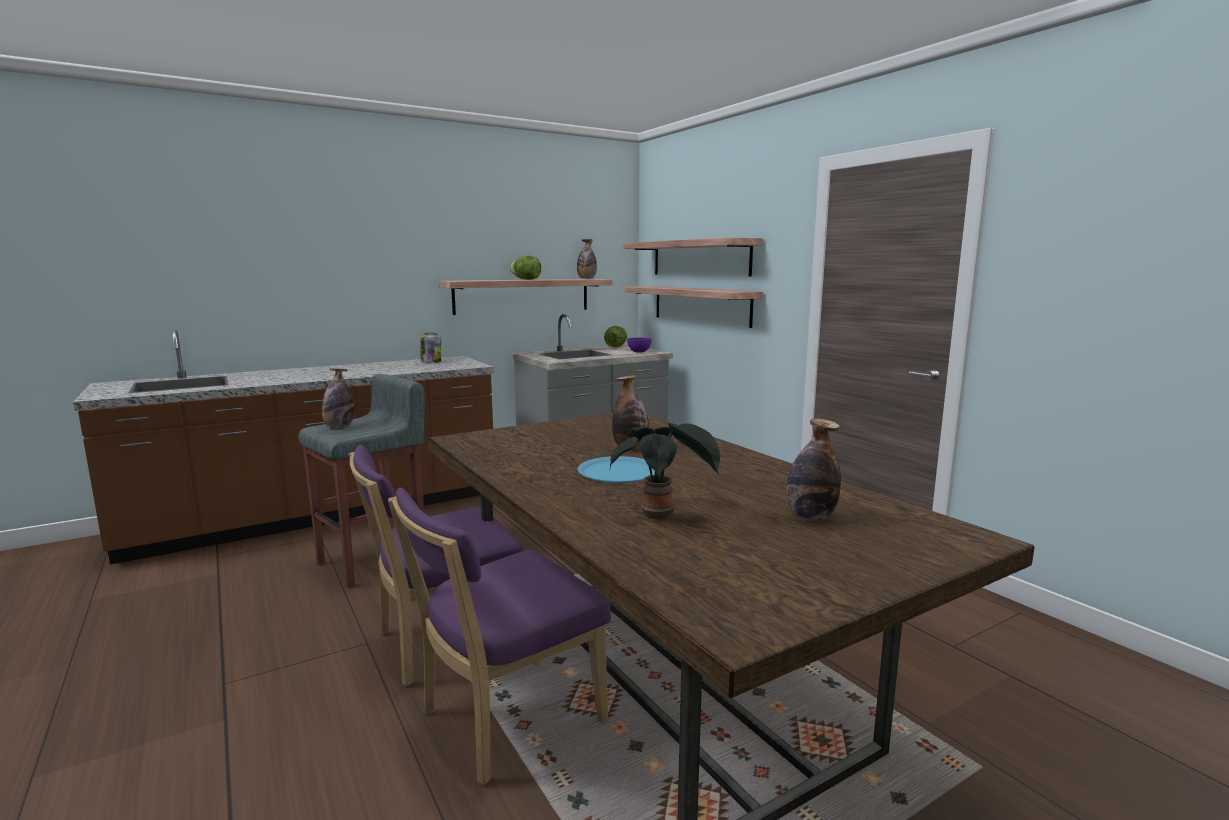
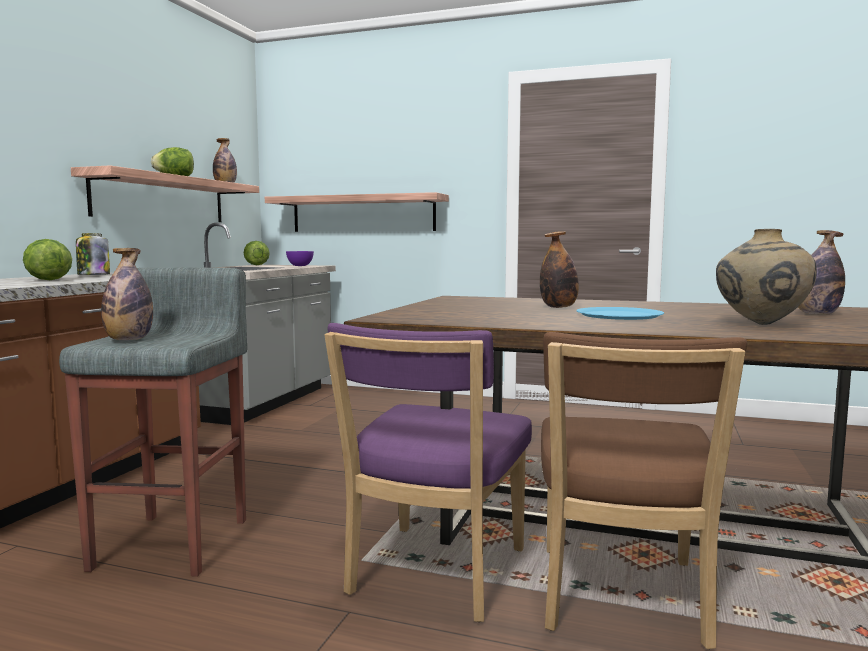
camera: 40 degrees left, 5 degrees down
(382, 368) = (48, 280): none -> lettuce
(505, 720) = (621, 600): purple chair -> brown chair
(661, 516) = (760, 324): potted plant -> beige vase
(699, 258) = (358, 166): shelf -> none

